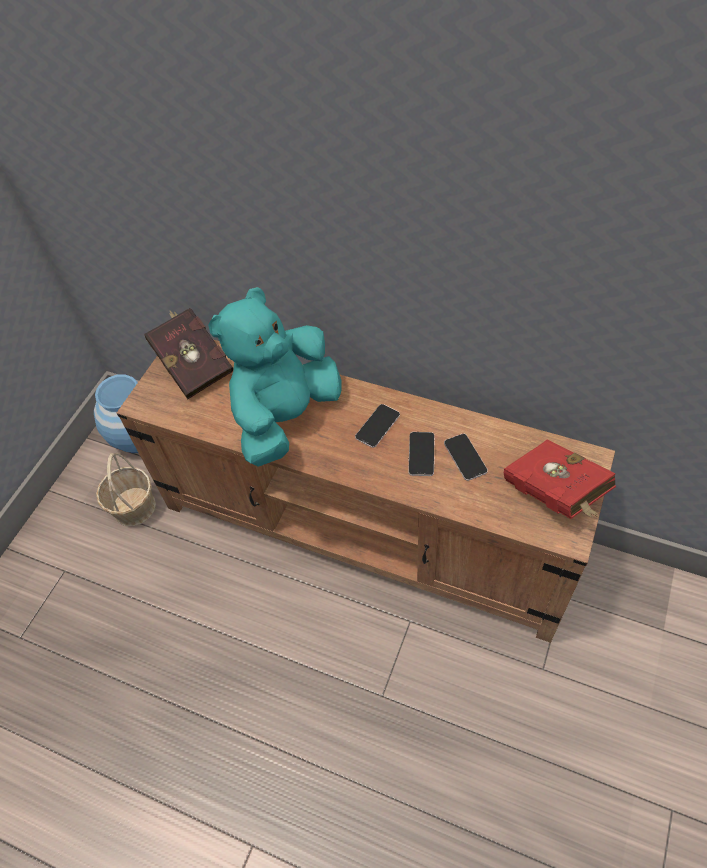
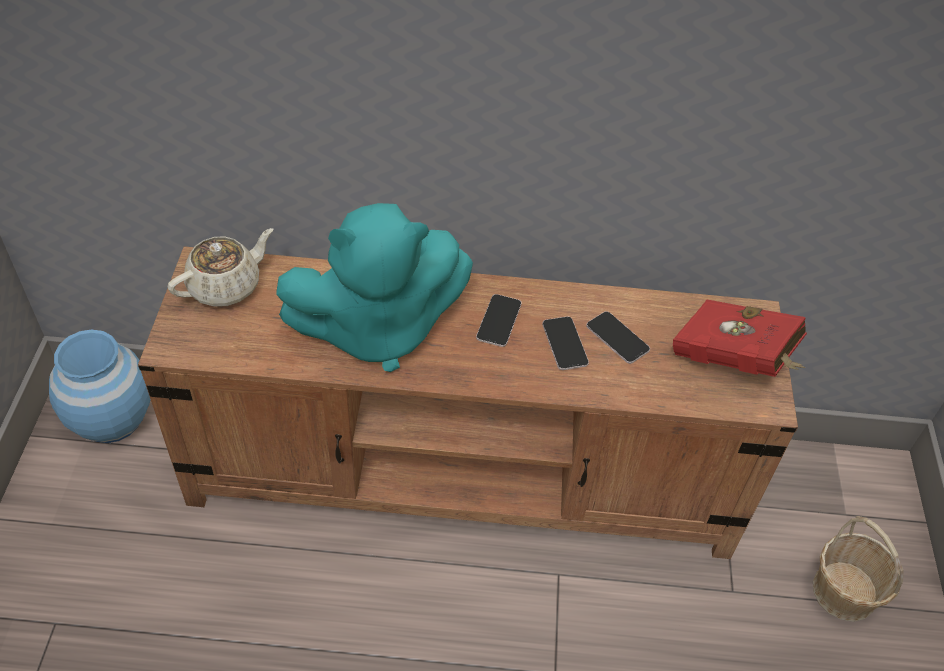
camera: 25 degrees left, 5 degrees down
(134, 507) = (134, 514): basket -> basket (844, 592)
(193, 364) = (226, 286): red book -> beige teapot
(285, 416) = (377, 329): turquoise plush toy -> turquoise plush toy turned 120 degrees counterclockwise

